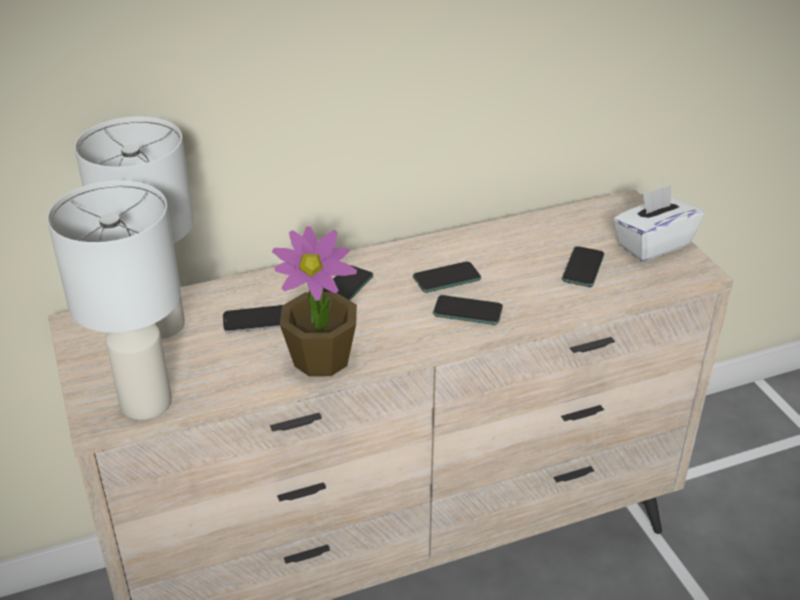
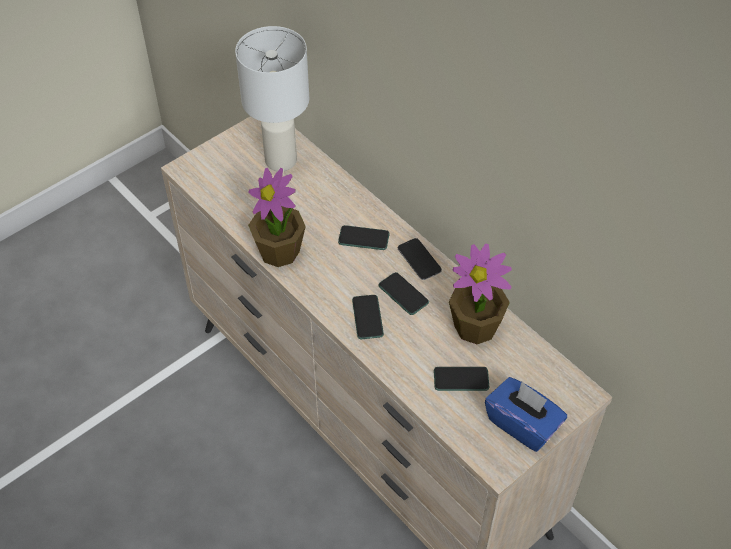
camera: 70 degrees right, 15 degrees up
(146, 401) = (207, 183): white table lamp -> none
(257, 320) = (305, 205): phone -> phone (419, 260)
(516, 242) = (476, 326): none -> potted plant
(652, 244) = (522, 424): white tissue box -> blue tissue box

